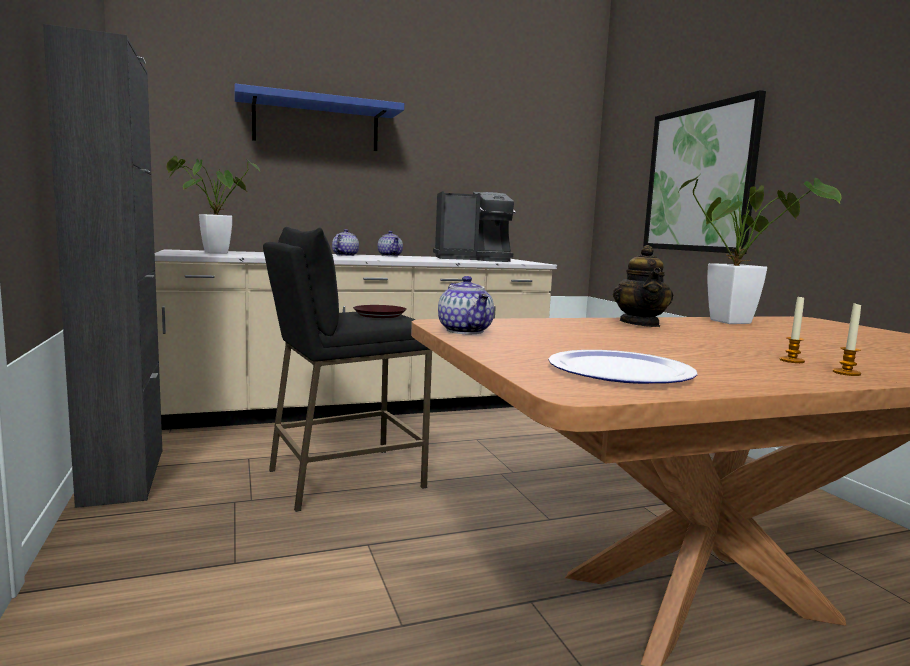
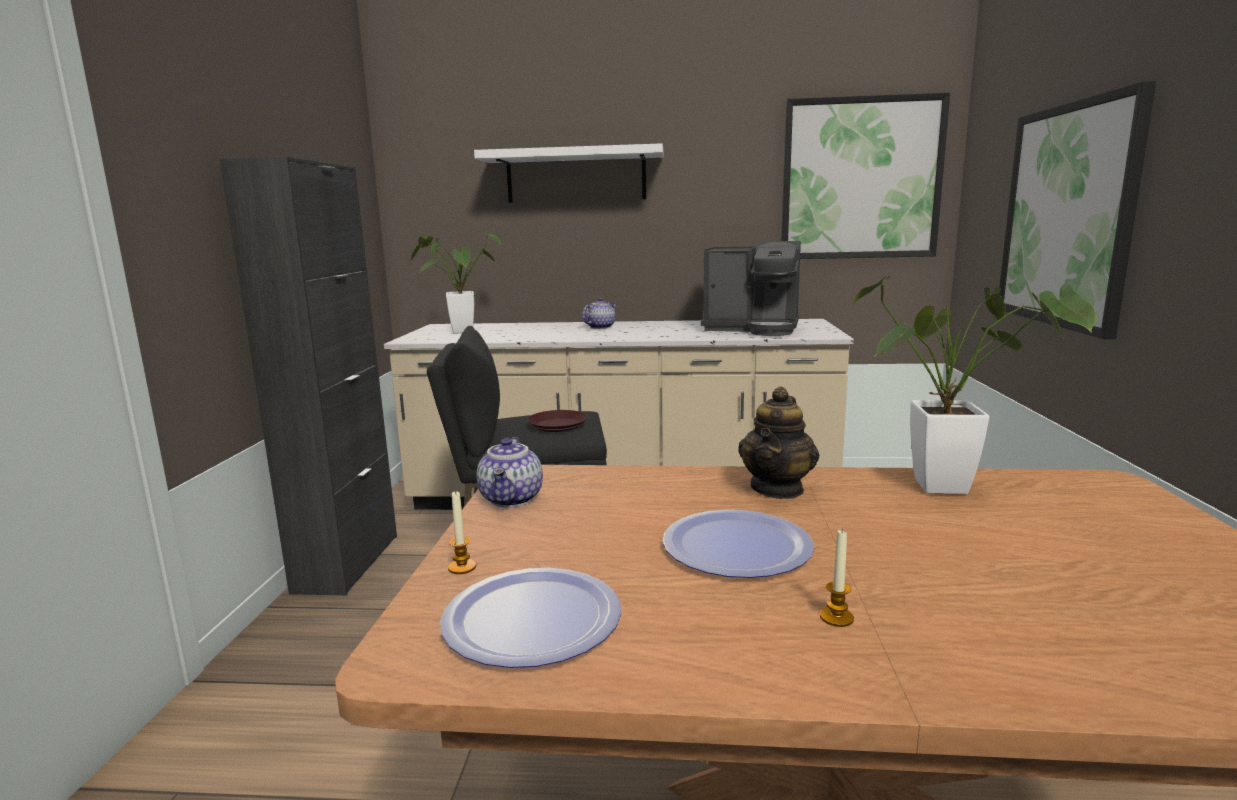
camera: 25 degrees right, 5 degrees up
(316, 124) = (576, 176): blue shelf -> white shelf
(390, 256) = (658, 323): teapot -> none
(535, 154) = (860, 179): none -> picture
(672, 342) = (736, 546): none -> plate
(846, 373) = (866, 667): candle -> candle (462, 567)

